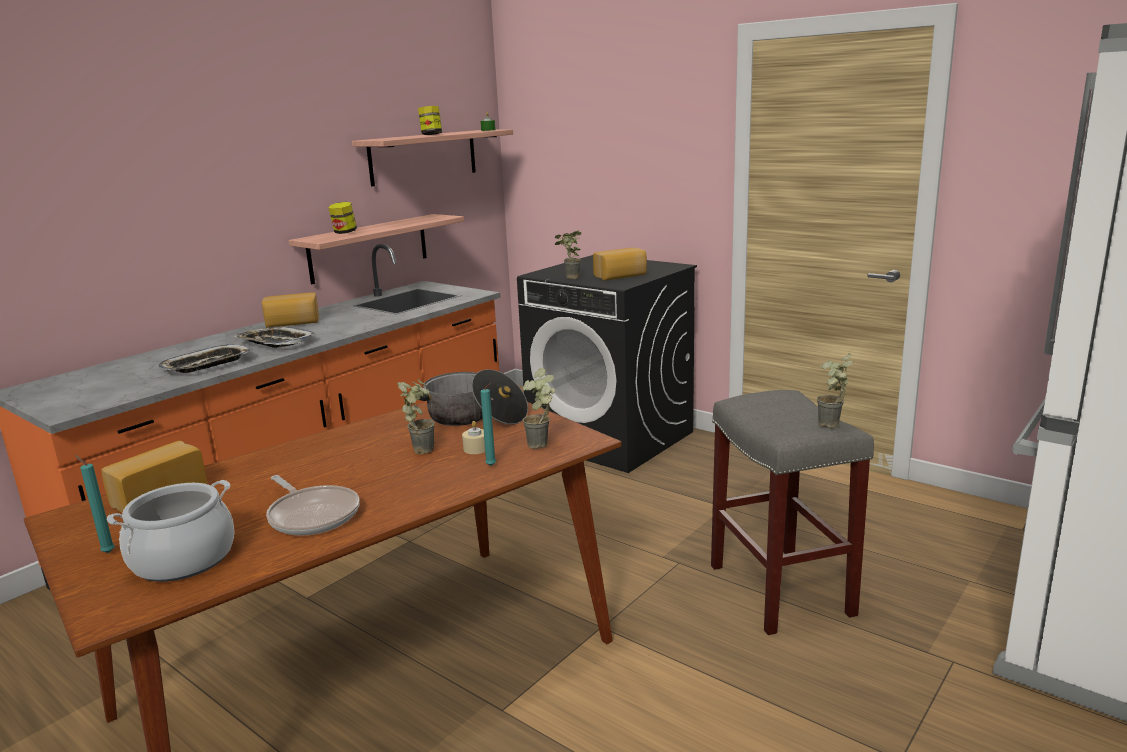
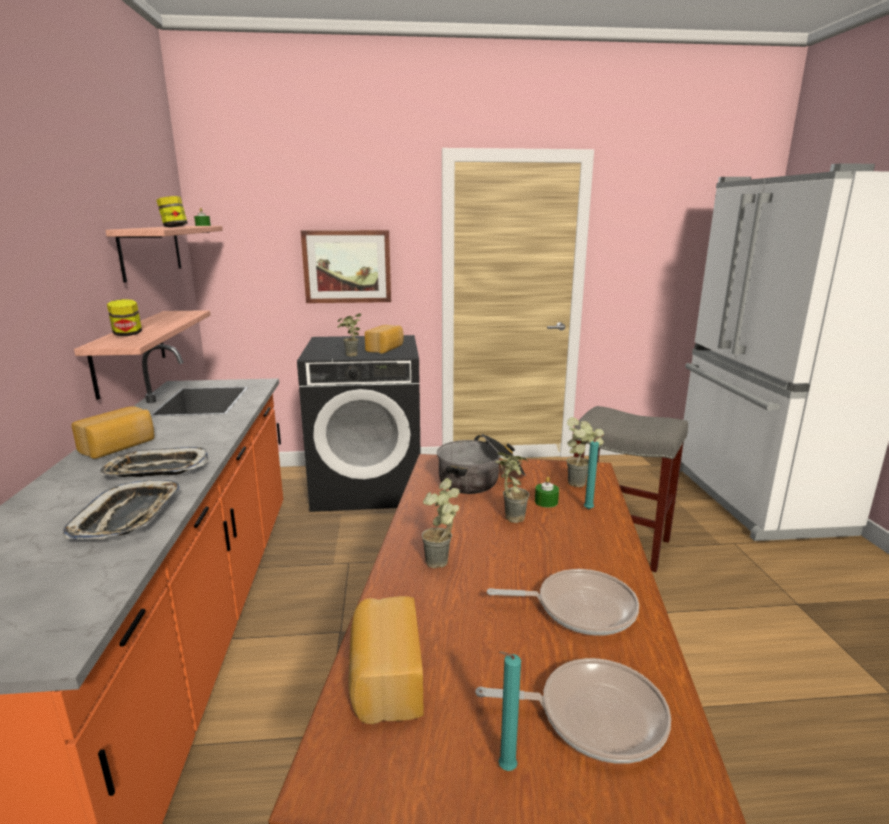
camera: 45 degrees left, 0 degrees up
(183, 559) = (593, 716): cooking pot -> frying pan
(476, 449) = (546, 502): beige candle -> green candle
(632, 175) = (347, 266): none -> picture
(832, 427) = (672, 420): potted plant -> potted plant (443, 565)

